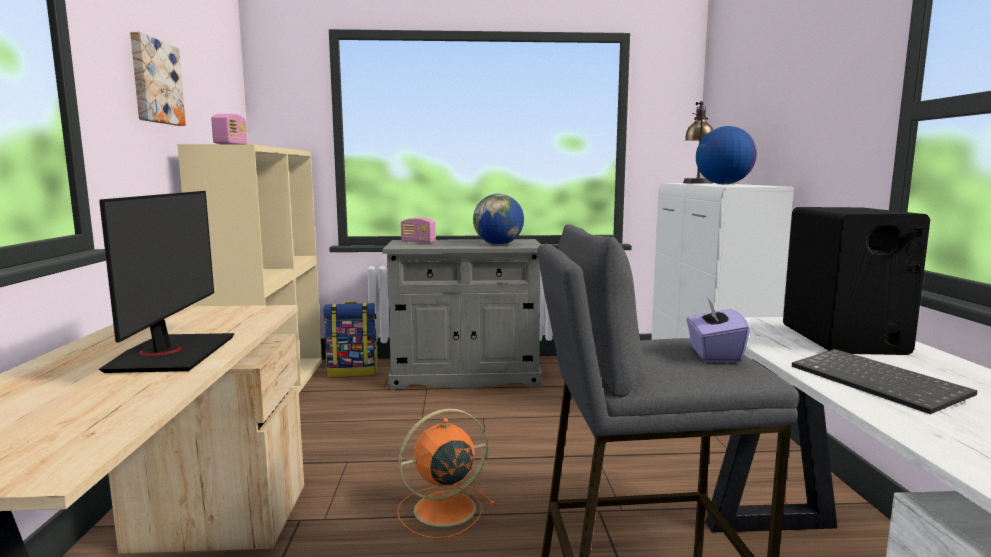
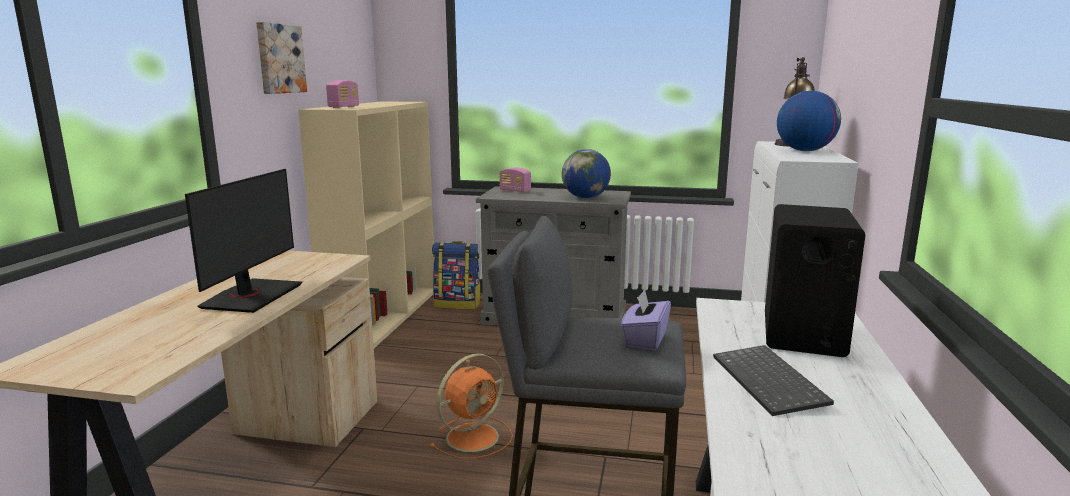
camera: 15 degrees right, 5 degrees up
(442, 510) = (474, 436): orange fan -> orange fan turned 150 degrees clockwise

